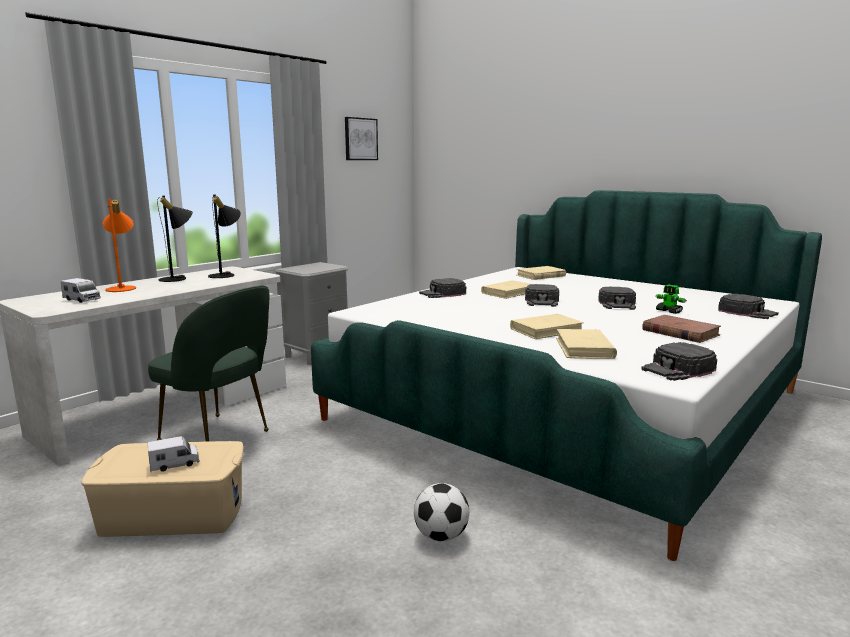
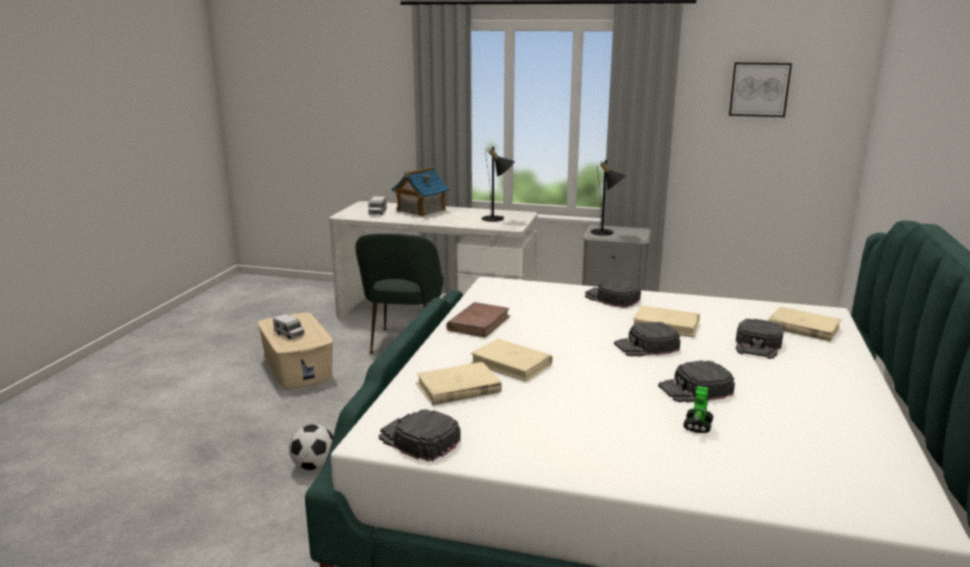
camera: 65 degrees right, 5 degrees up
(123, 288) = (420, 210): orange table lamp -> toy house
(178, 279) = (466, 213): black table lamp -> black table lamp (606, 233)
(680, 332) = (582, 436): brown book -> brown book (479, 323)
(747, 312) = (782, 489): black cap -> black cap (758, 345)

